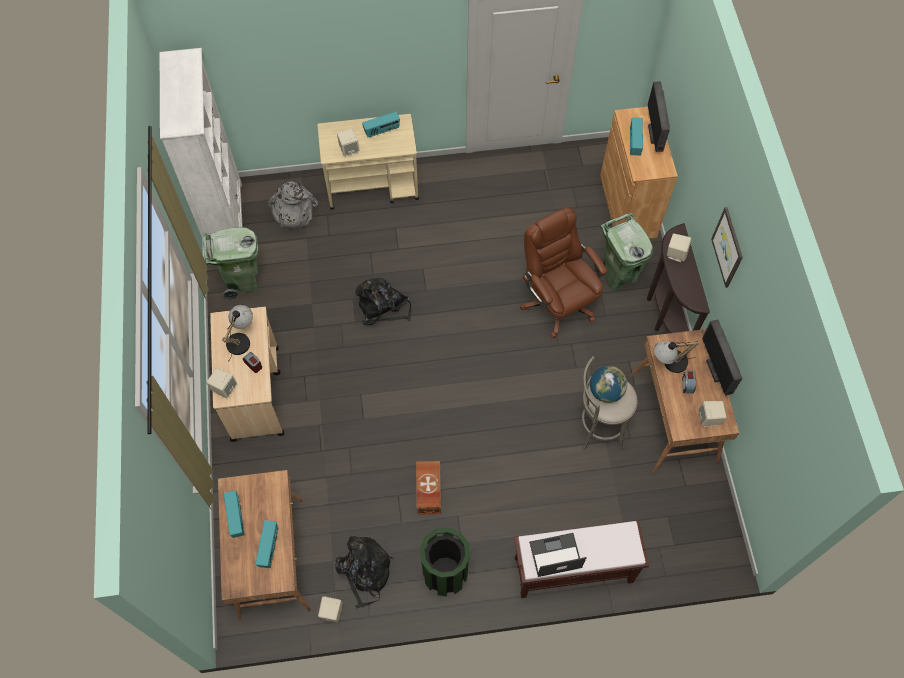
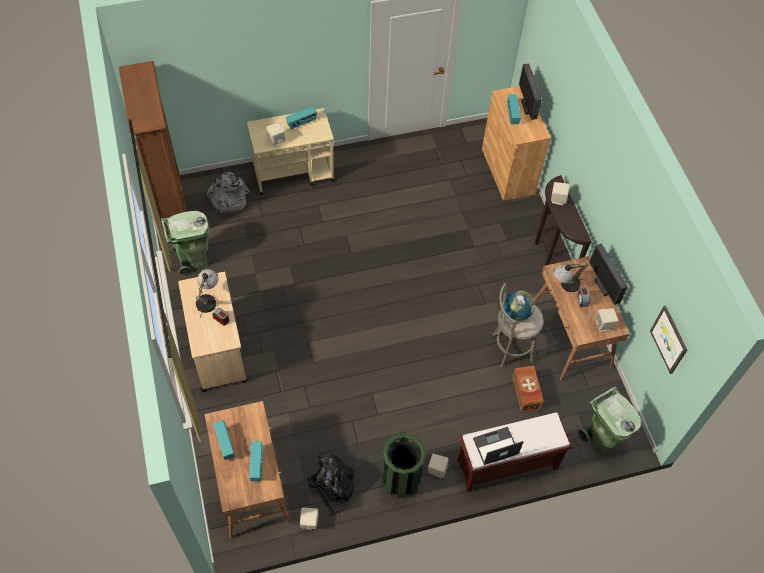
camera: 10 degrees left, 5 degrees down
(224, 388) = (199, 340): beige speaker -> beige speaker (437, 469)
(226, 219) = (171, 210): white bookcase -> brown bookcase
(383, 307) = (316, 269): black backpack -> none
(428, 492) = (376, 415): brown storage box -> brown storage box (525, 393)
(557, 302) = (462, 253): brown office chair -> none
(618, 275) = (508, 226): green trash can -> green trash can (601, 439)
(728, 247) = (603, 184): picture -> picture (669, 339)

